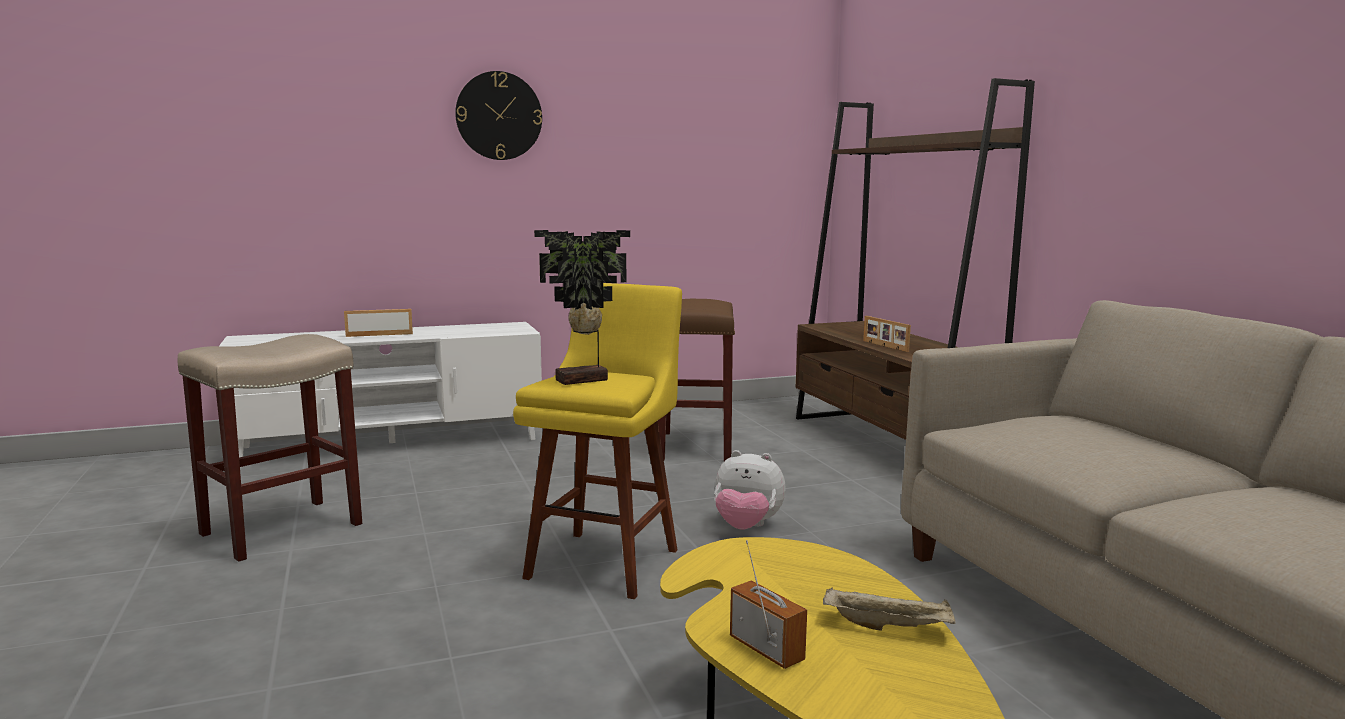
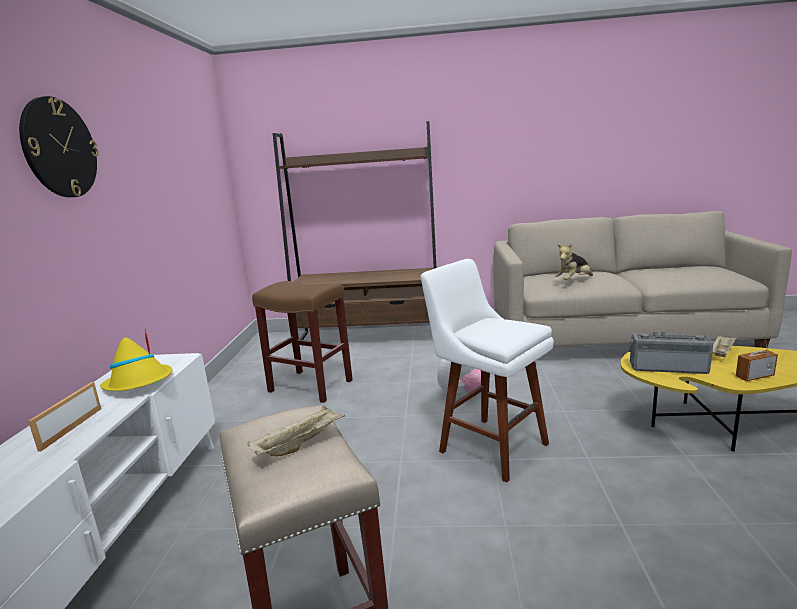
camera: 65 degrees left, 5 degrees up
(271, 346) = (300, 444): none -> beige tray
(462, 332) = (140, 383): none -> yellow hat
(584, 381) = (507, 330): potted plant -> none
(607, 560) = (489, 445): yellow stool -> white stool
(757, 571) = (667, 367): none -> radio
(884, 346) = (376, 279): picture frame -> none
(1039, 434) = (573, 281): none -> plush toy

